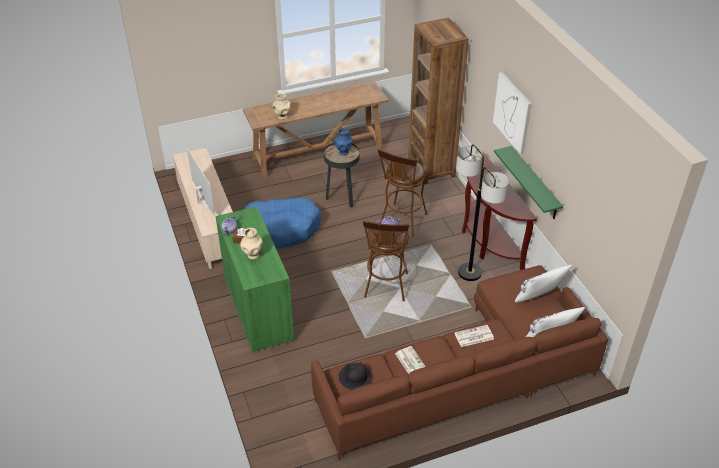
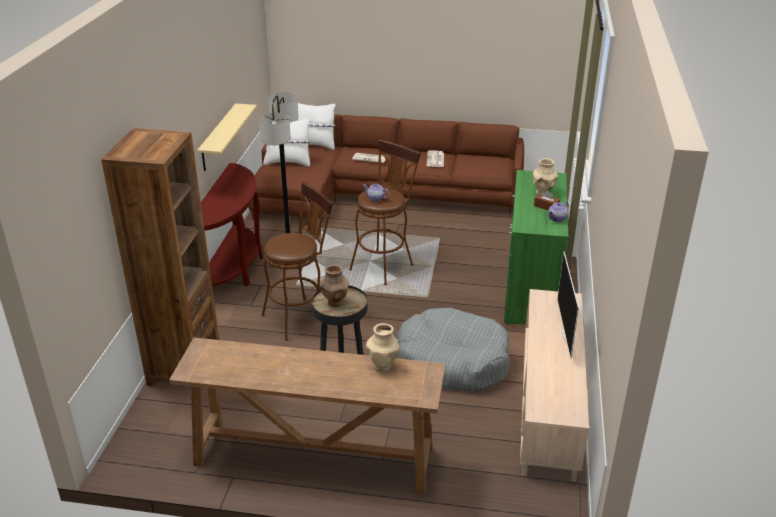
camera: 150 degrees left, 10 degrees down
(281, 229) = (452, 361): blue dog bed -> grey dog bed
(343, 152) = (335, 302): blue vase -> brown vase
(355, 377) = (487, 164): black hat -> none
(512, 112) = (188, 111): picture -> none
(534, 183) = (218, 137): green shelf -> beige shelf

